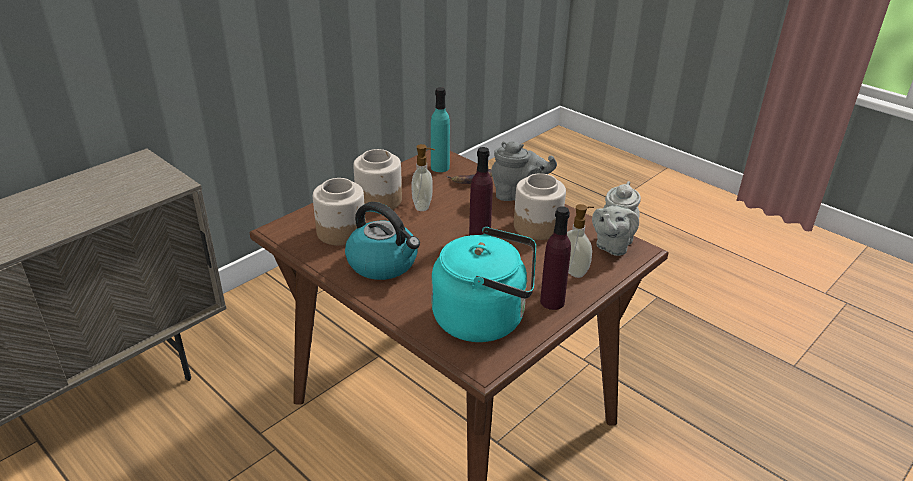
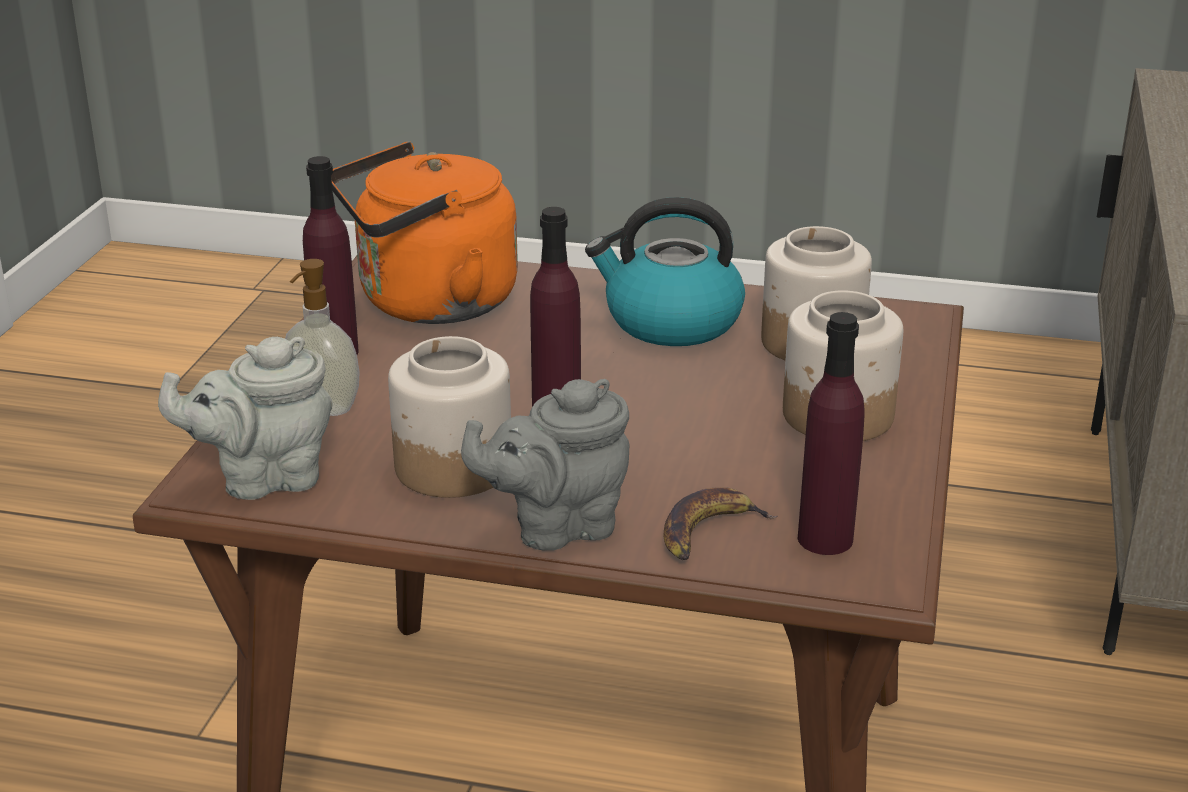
camera: 150 degrees right, 5 degrees down
(423, 206) = (736, 433): soap dispenser -> none
(440, 167) = (825, 539): turquoise bottle -> purple bottle
(485, 319) = (429, 303): turquoise kettle -> orange kettle
(612, 245) = (264, 478): grey teapot -> grey teapot turned 105 degrees counterclockwise

